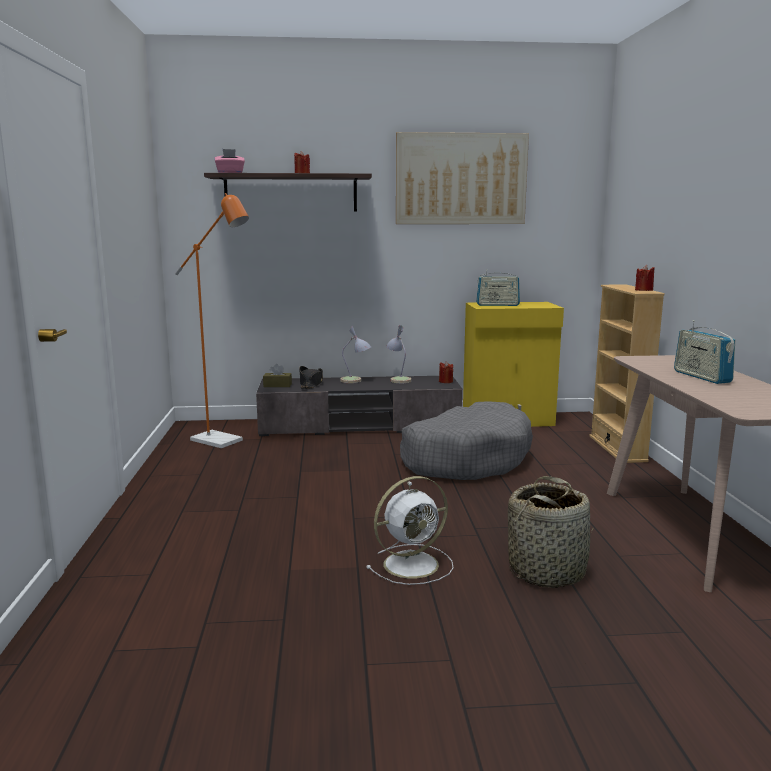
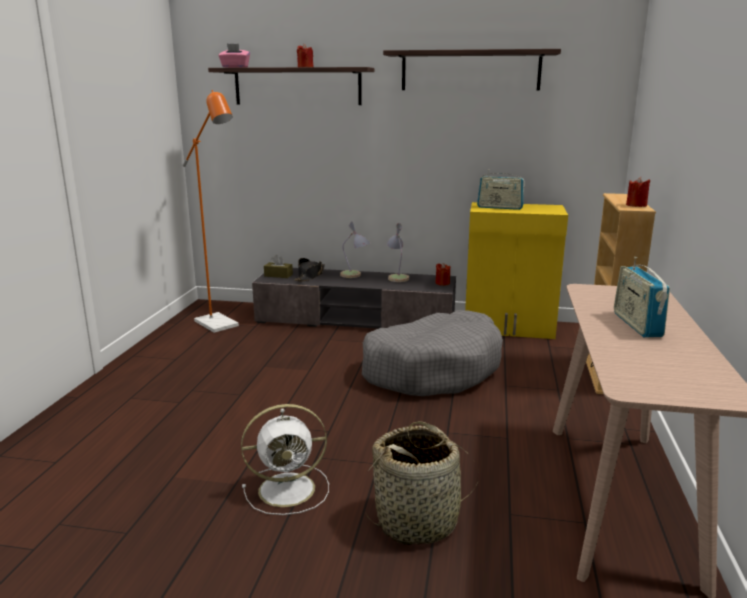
camera: 15 degrees right, 5 degrees up
(461, 179) = (470, 71): picture -> shelf

